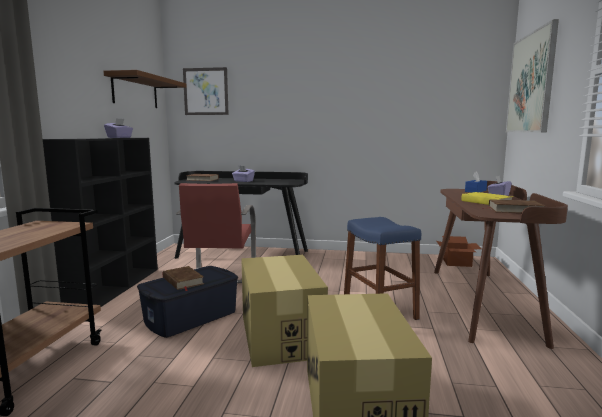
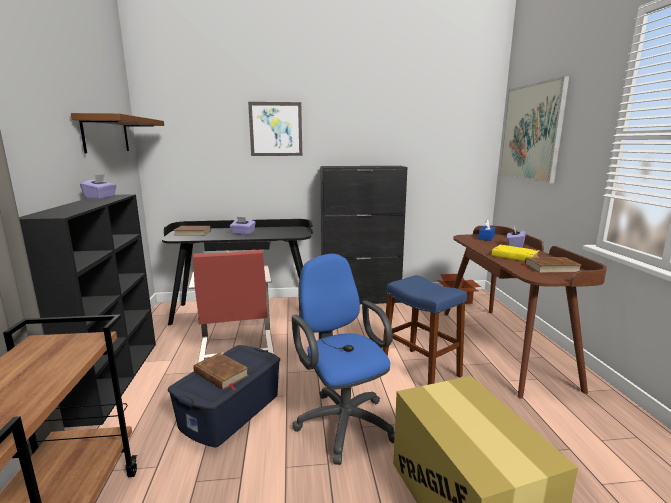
camera: 15 degrees left, 5 degrees up
(205, 91) = (186, 129): picture -> picture (276, 129)
(280, 335) = (342, 420): cardboard box -> blue office chair
(355, 254) = (361, 299): none -> black cabinet

